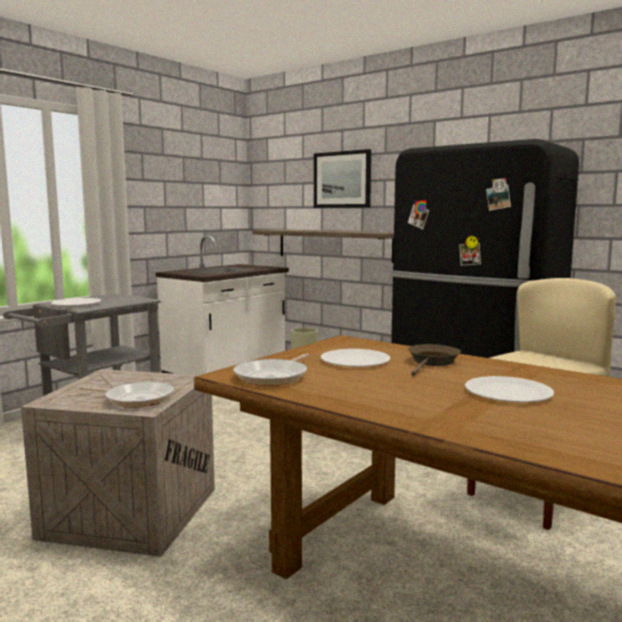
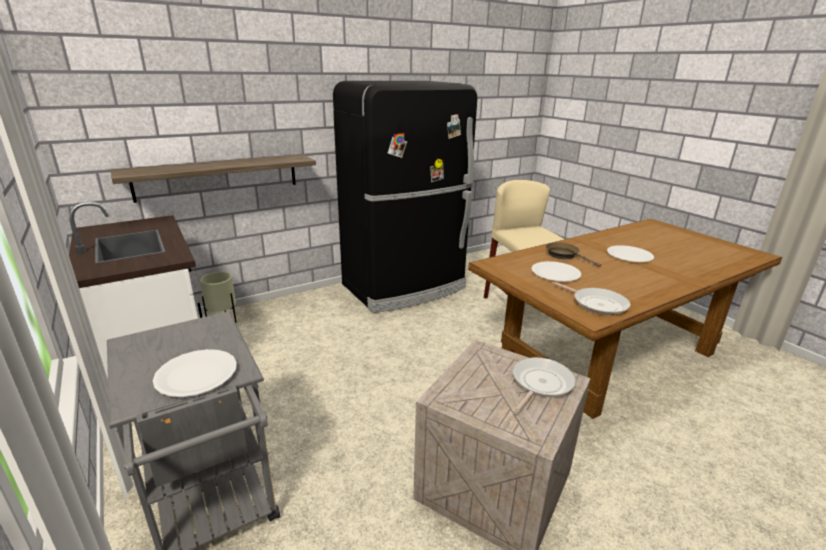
camera: 70 degrees left, 15 degrees up
(342, 179) = (218, 101): picture -> none

